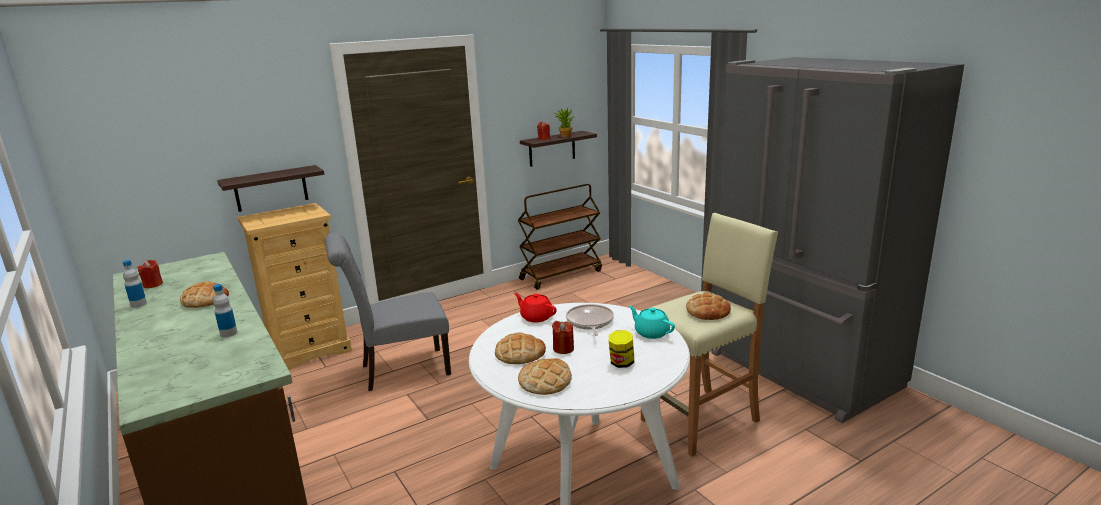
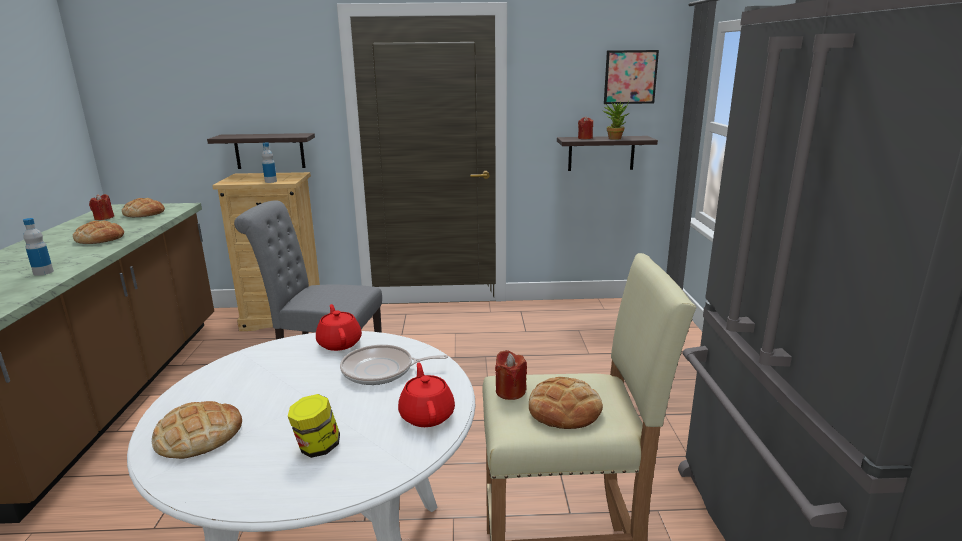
camera: 30 degrees right, 0 degrees up
(138, 304) = (61, 231): bottle -> bottle (270, 181)
(520, 354) = (244, 384): bread -> bread (144, 213)
(561, 275) = (589, 307): brown cart -> none
(563, 349) = (294, 396): red candle -> red candle (510, 391)
(566, 86) = (630, 77): none -> picture
(589, 322) = (381, 370): frying pan -> frying pan turned 120 degrees counterclockwise
(651, 333) = (427, 415): turquoise teapot -> red teapot

